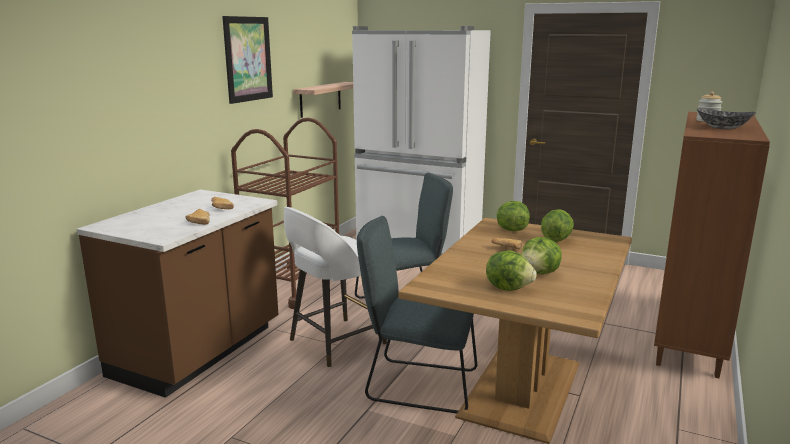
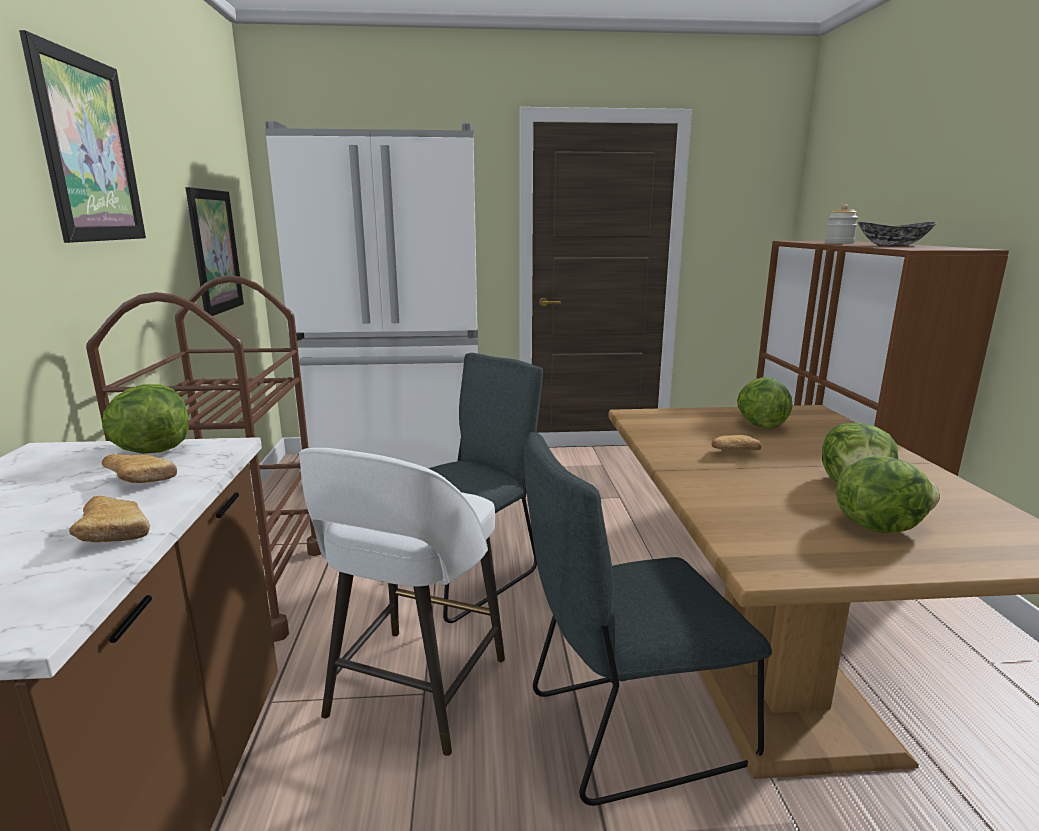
camera: 30 degrees left, 0 degrees up
(320, 99) = (215, 251): shelf -> picture
(511, 230) = (679, 421): lettuce -> lettuce (152, 450)

